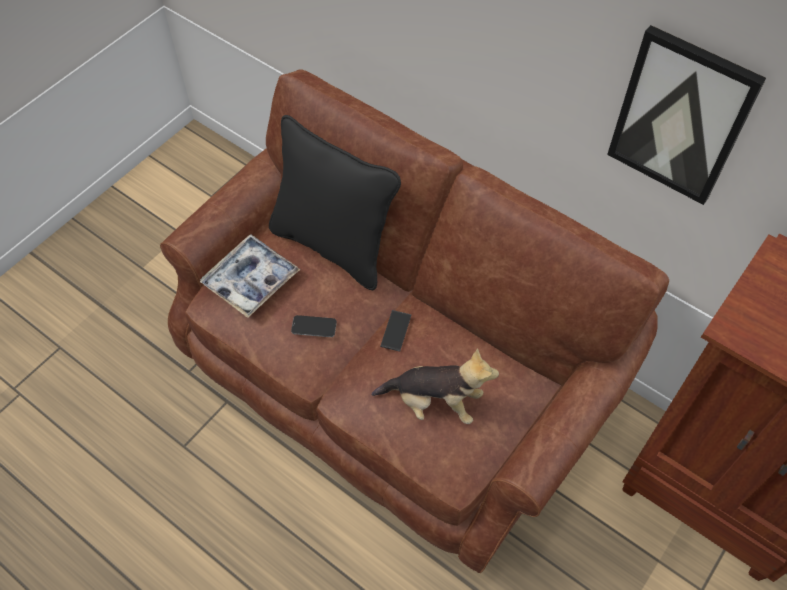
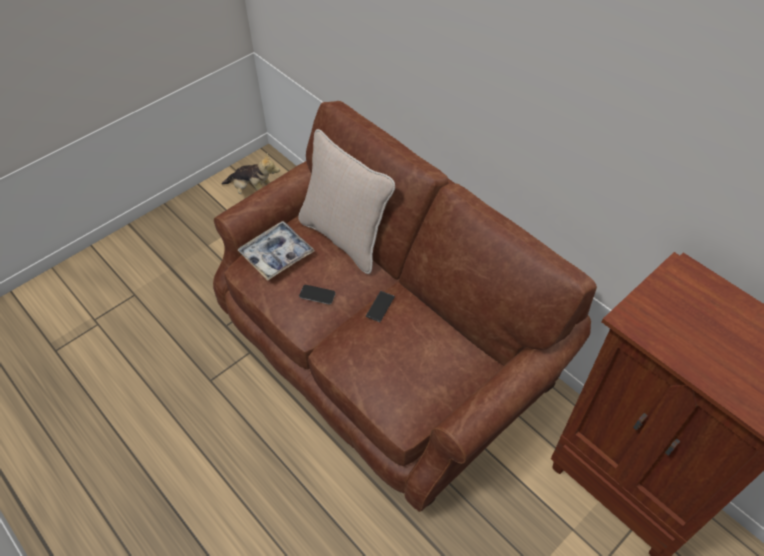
camera: 10 degrees right, 5 degrees down
(333, 245) = (345, 237): black pillow -> beige pillow
(435, 403) = (399, 364): plush toy -> plush toy (253, 191)
(681, 117) = (611, 150): picture -> none

